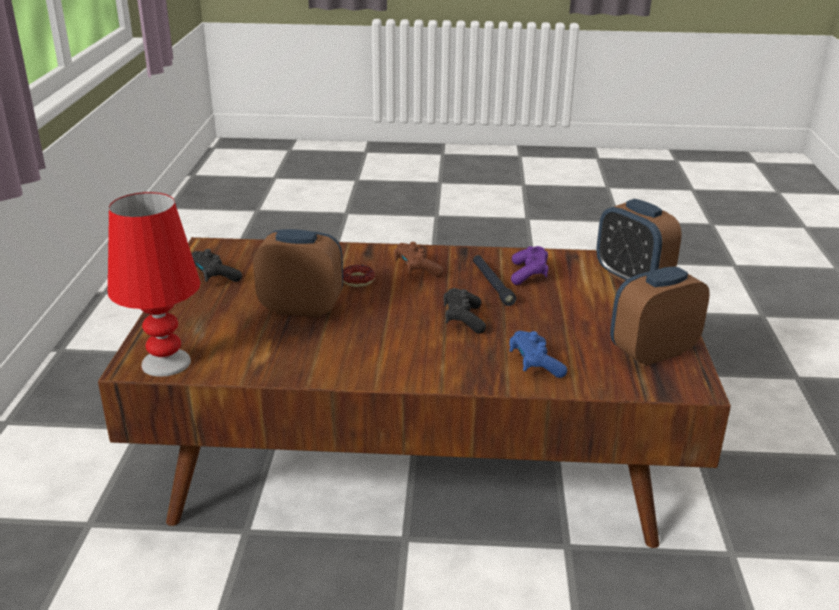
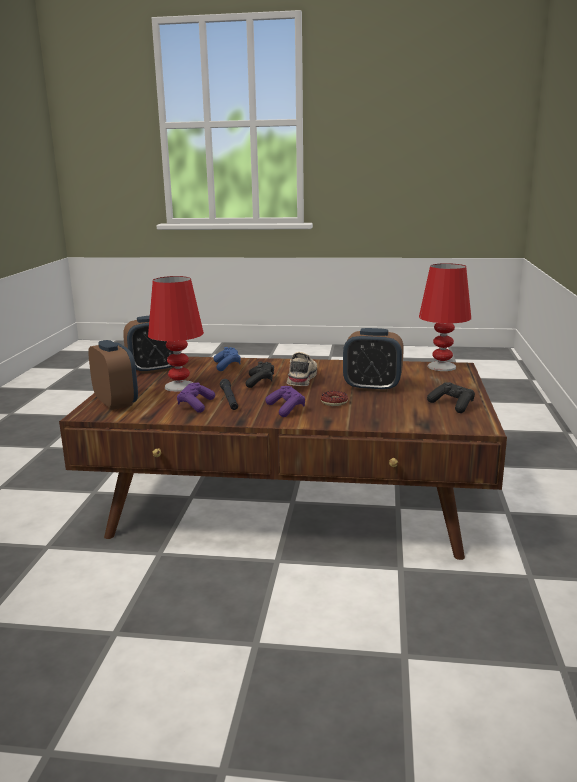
camera: 175 degrees left, 10 degrees down
(404, 327) = (300, 379): none -> beige shoe
(416, 269) = (286, 409): brown game controller -> purple game controller
(576, 309) = (179, 386): none -> red table lamp

